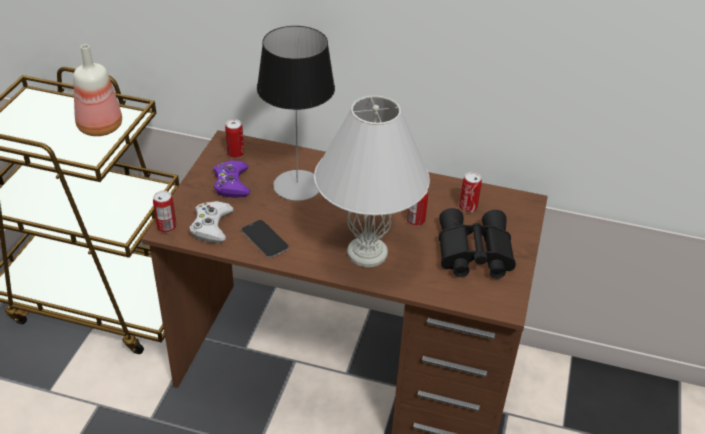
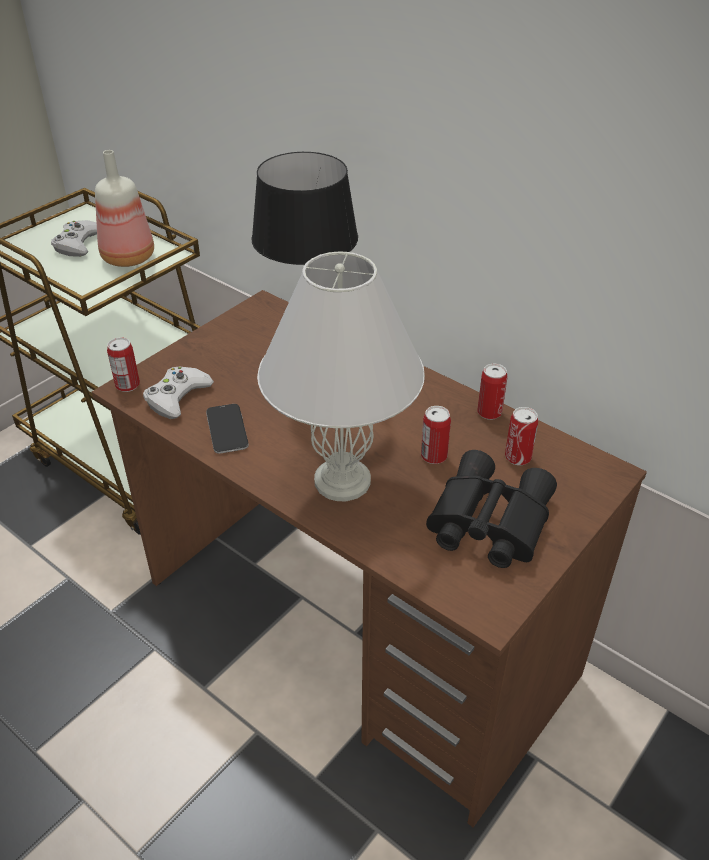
camera: 25 degrees right, 0 degrees up
(47, 124) = (78, 244): none -> white game controller
(231, 183) = (235, 353): purple game controller -> none
(235, 153) = (263, 320): can -> can (489, 412)

